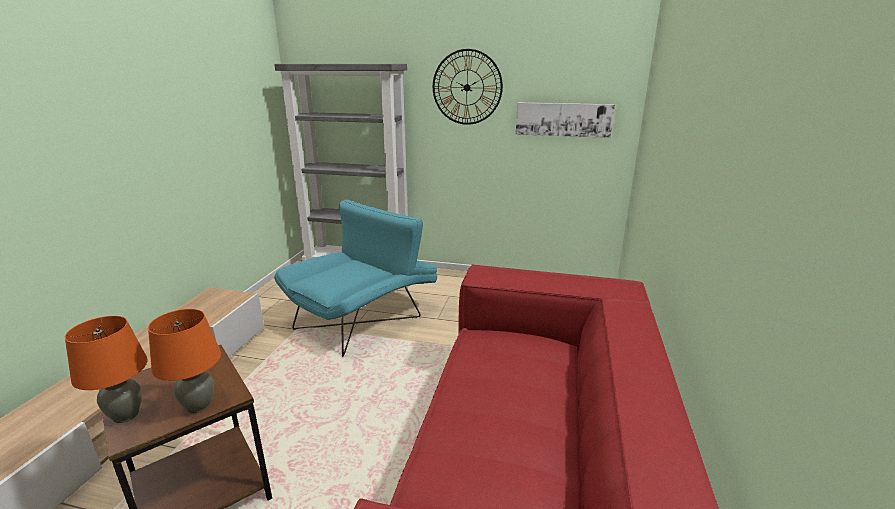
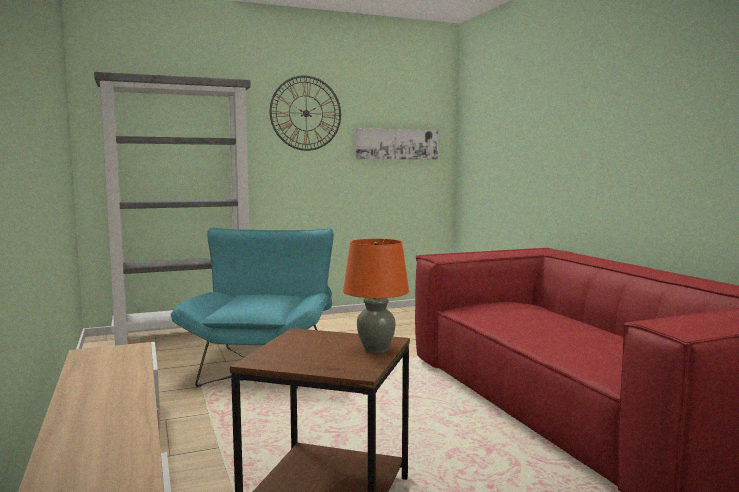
camera: 35 degrees left, 15 degrees down
(125, 415) = (321, 367): orange table lamp -> none

